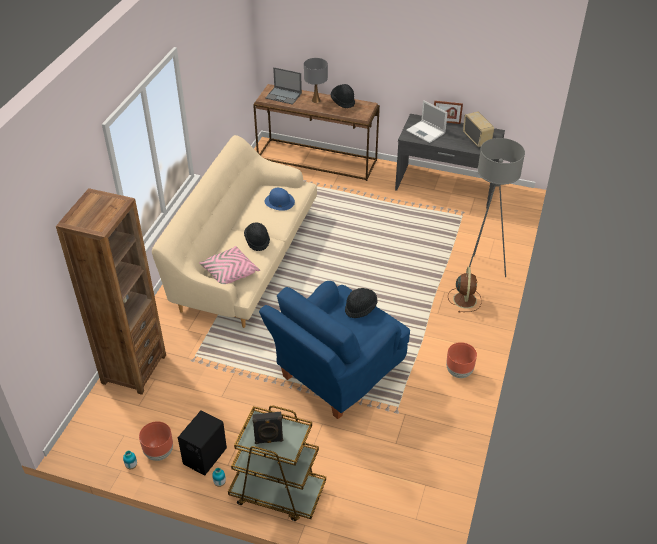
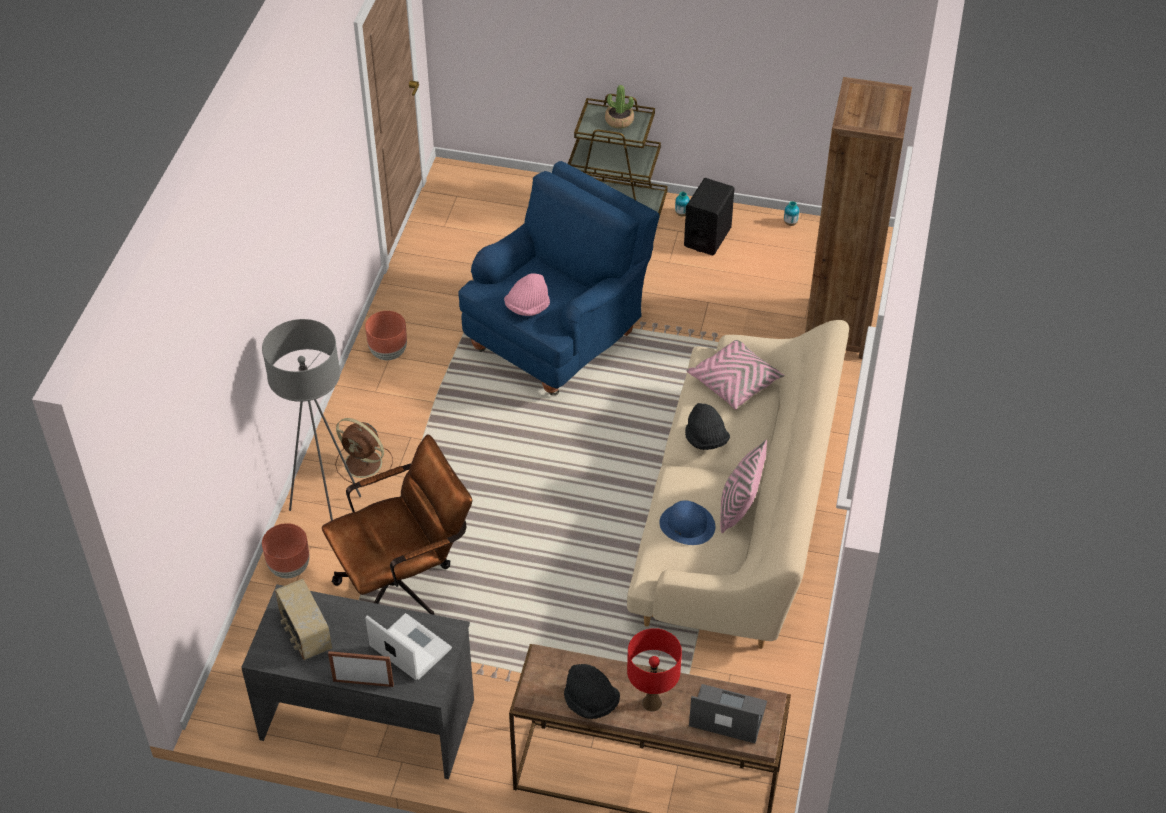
camera: 175 degrees right, 5 degrees up
(159, 453) = (764, 237): brown planter -> brown planter (290, 567)
(248, 208) = (739, 508): none -> pink pillow
(269, 440) = (619, 121): black speaker -> potted plant
(315, 100) = (652, 702): grey table lamp -> red table lamp
(360, 308) = (527, 307): black hat -> pink hat
(433, 236) = (405, 585): none -> brown office chair
(464, 299) = (364, 464): brown fan -> brown fan turned 60 degrees counterclockwise

